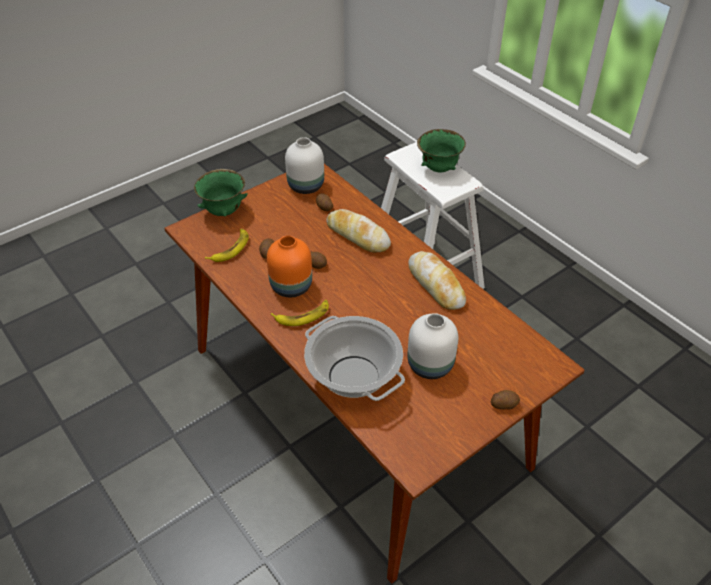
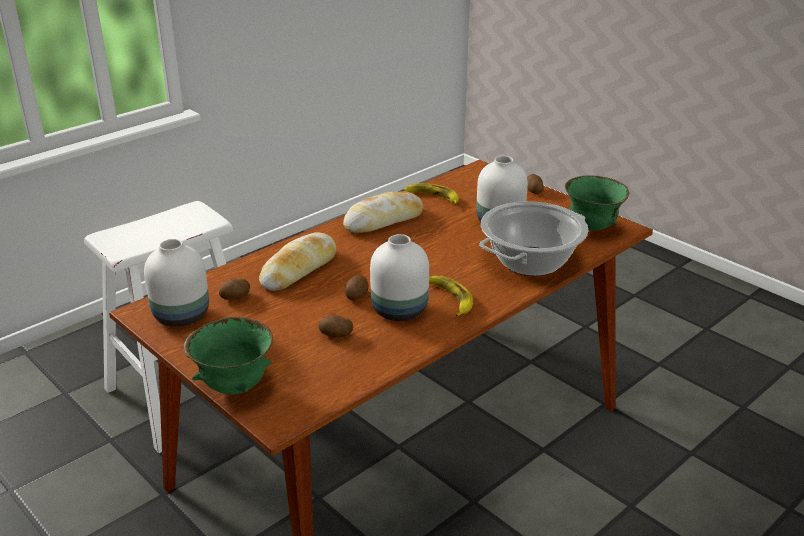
camera: 95 degrees left, 15 degrees down
(230, 248) = (326, 369): banana -> banana (432, 197)
(290, 286) = (400, 311): orange vase -> white vase
(439, 168) = (158, 225): green bowl -> green bowl (591, 227)

